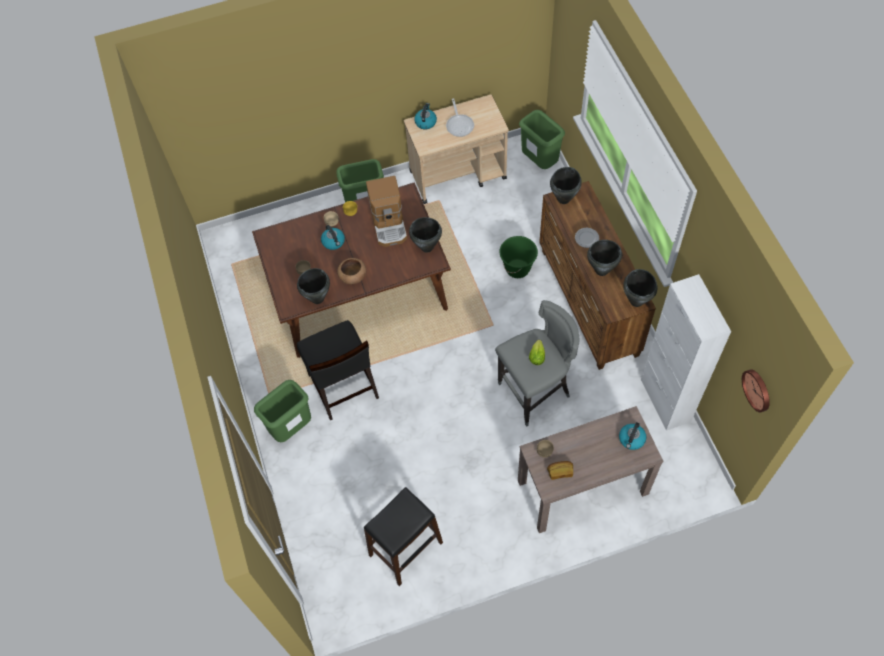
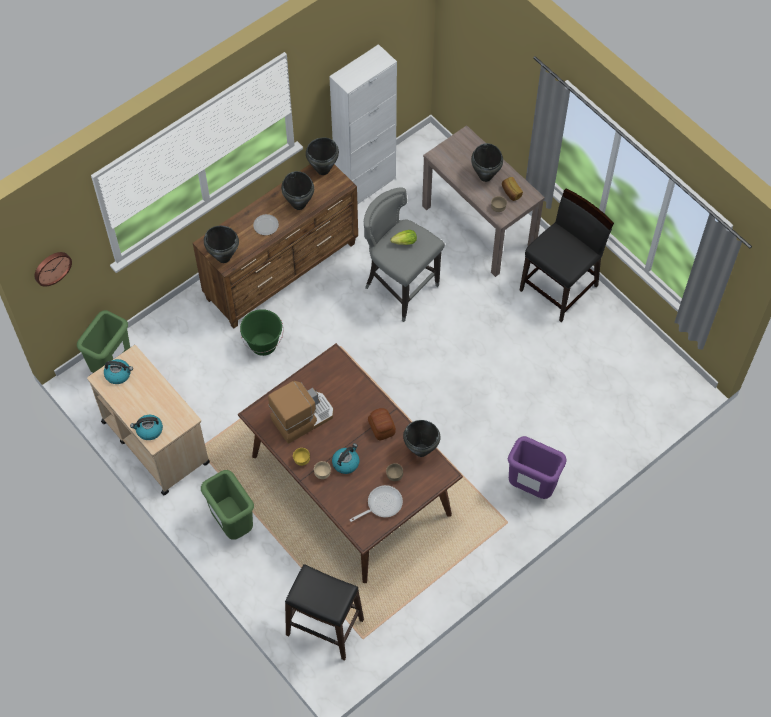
camera: 115 degrees left, 0 degrees up
(291, 428) = (531, 487): green trash can -> purple trash can
(343, 387) = (466, 457): black chair -> black chair (559, 287)
(352, 276) = (381, 428): brown bowl -> bread
(406, 548) = (600, 343): black stool -> black stool (324, 627)
(427, 247) = (319, 371): black cooking pot -> black cooking pot (485, 176)
(459, 125) = (143, 394): frying pan -> frying pan (381, 504)
(631, 439) = (457, 150): kettle -> kettle (118, 374)
(757, 390) = (413, 31): wall clock -> wall clock (51, 267)

